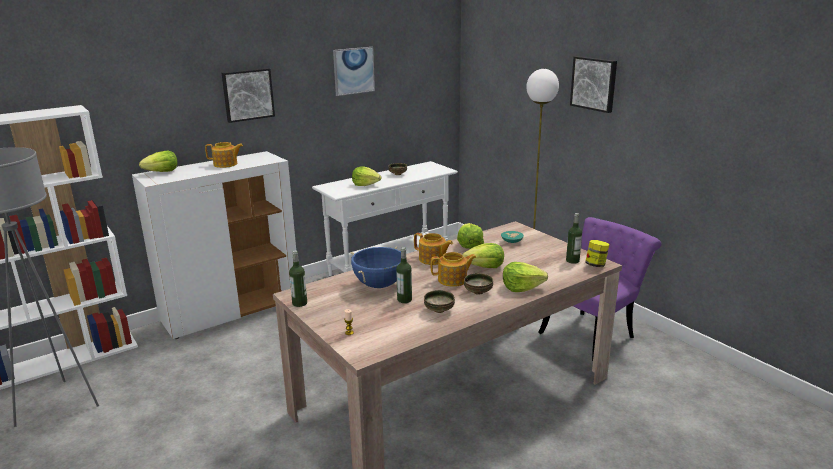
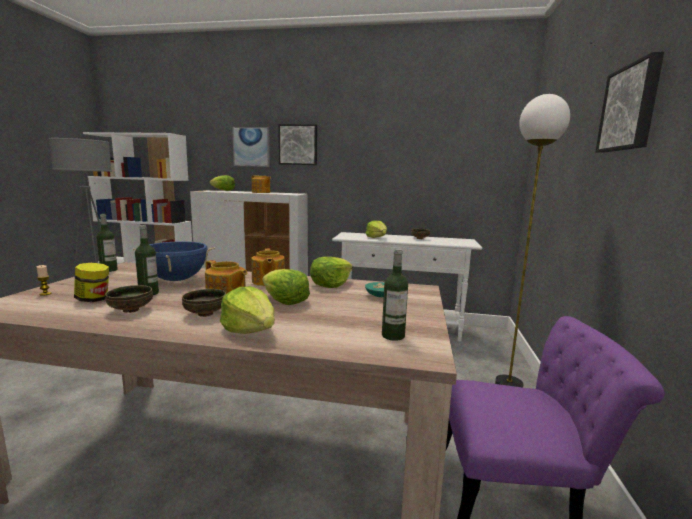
camera: 45 degrees right, 10 degrees down
(353, 71) = (397, 136): picture -> picture (251, 147)
(596, 265) = (411, 354): jar -> jar (94, 299)

